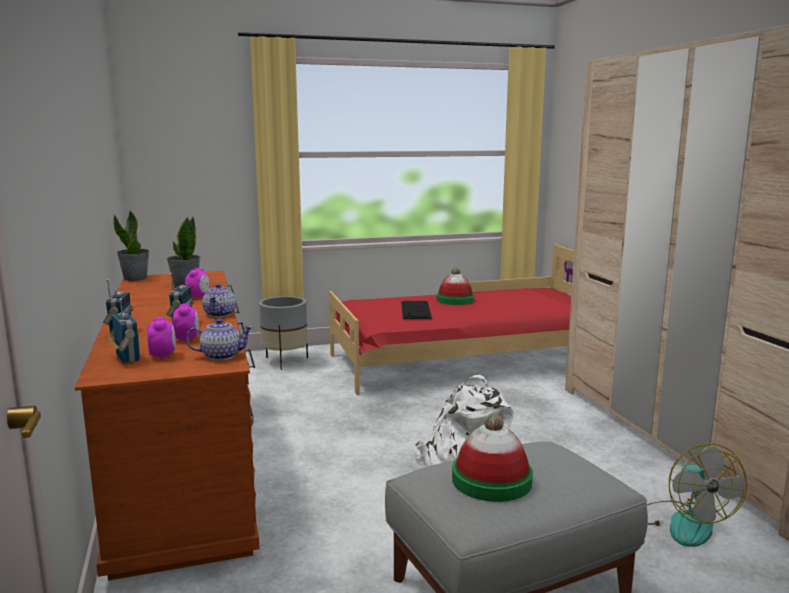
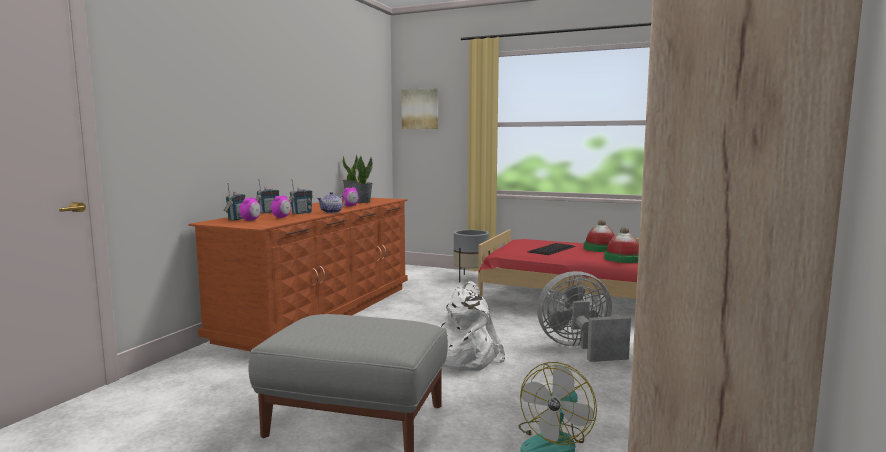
camera: 40 degrees right, 5 degrees down
(170, 131) = (420, 109): none -> picture
(221, 356) = (270, 223): teapot -> none
(491, 480) = (335, 325): hat -> hat (623, 259)
(534, 418) = (579, 348): none -> grey fan

